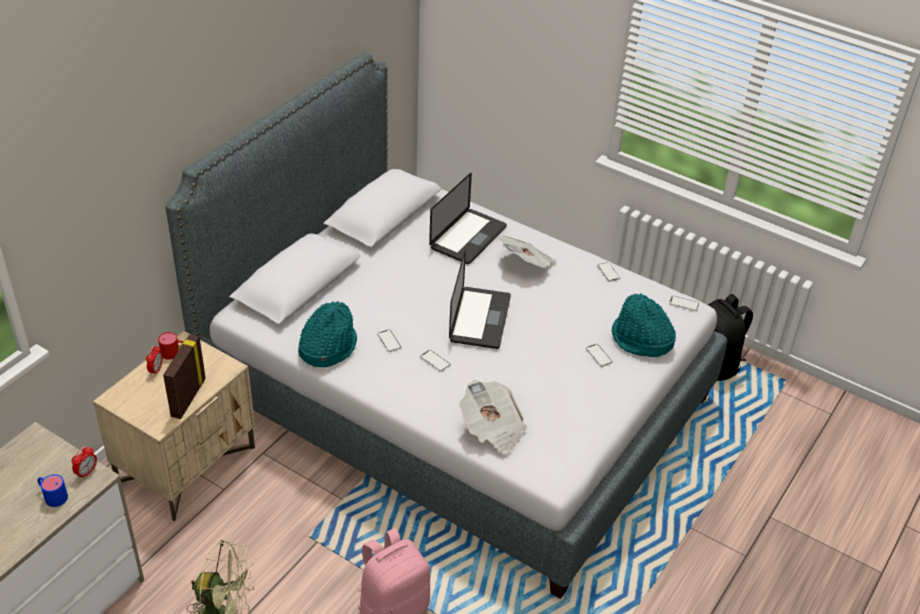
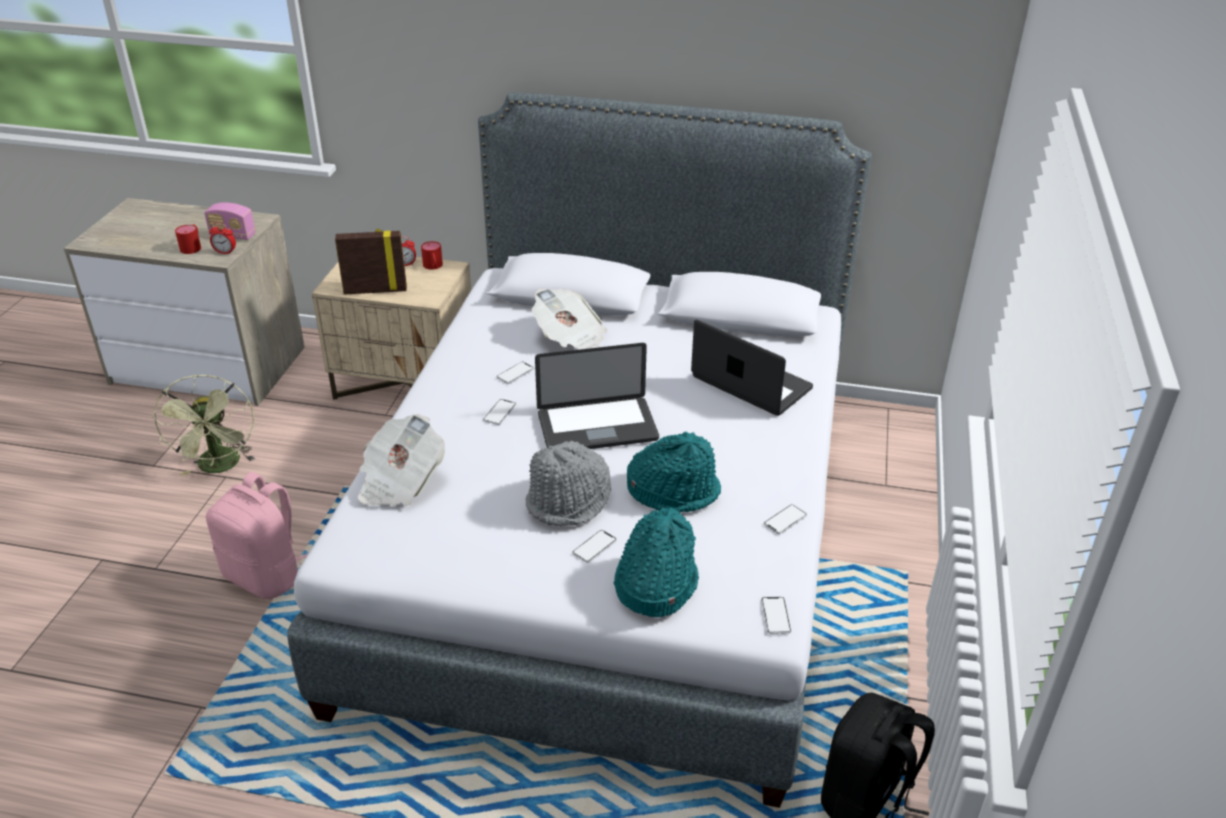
camera: 70 degrees right, 5 degrees down
(52, 495) = (192, 246): blue mug -> red mug
(53, 462) = (233, 235): none -> radio
(327, 347) = (480, 337): turquoise hat -> turquoise hat (674, 490)
(468, 237) = (751, 383): laptop -> laptop turned 150 degrees counterclockwise
(527, 264) = (738, 442): newspaper -> newspaper (570, 339)
(552, 353) = (569, 501): none -> grey hat

